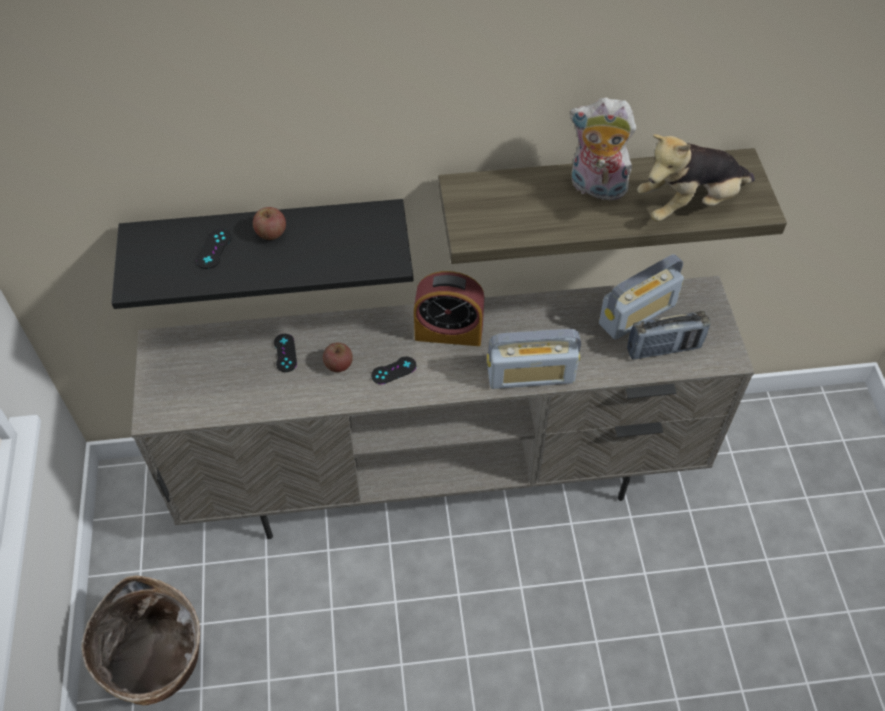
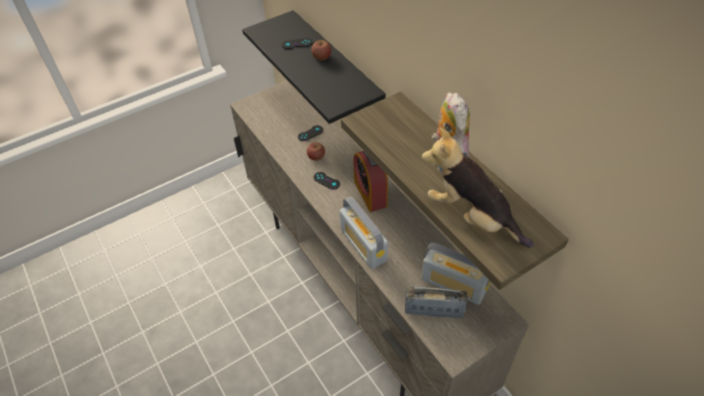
camera: 65 degrees right, 5 degrees down
(160, 666) = (190, 220): basket -> none
(663, 349) = (434, 311): radio -> radio turned 135 degrees clockwise

